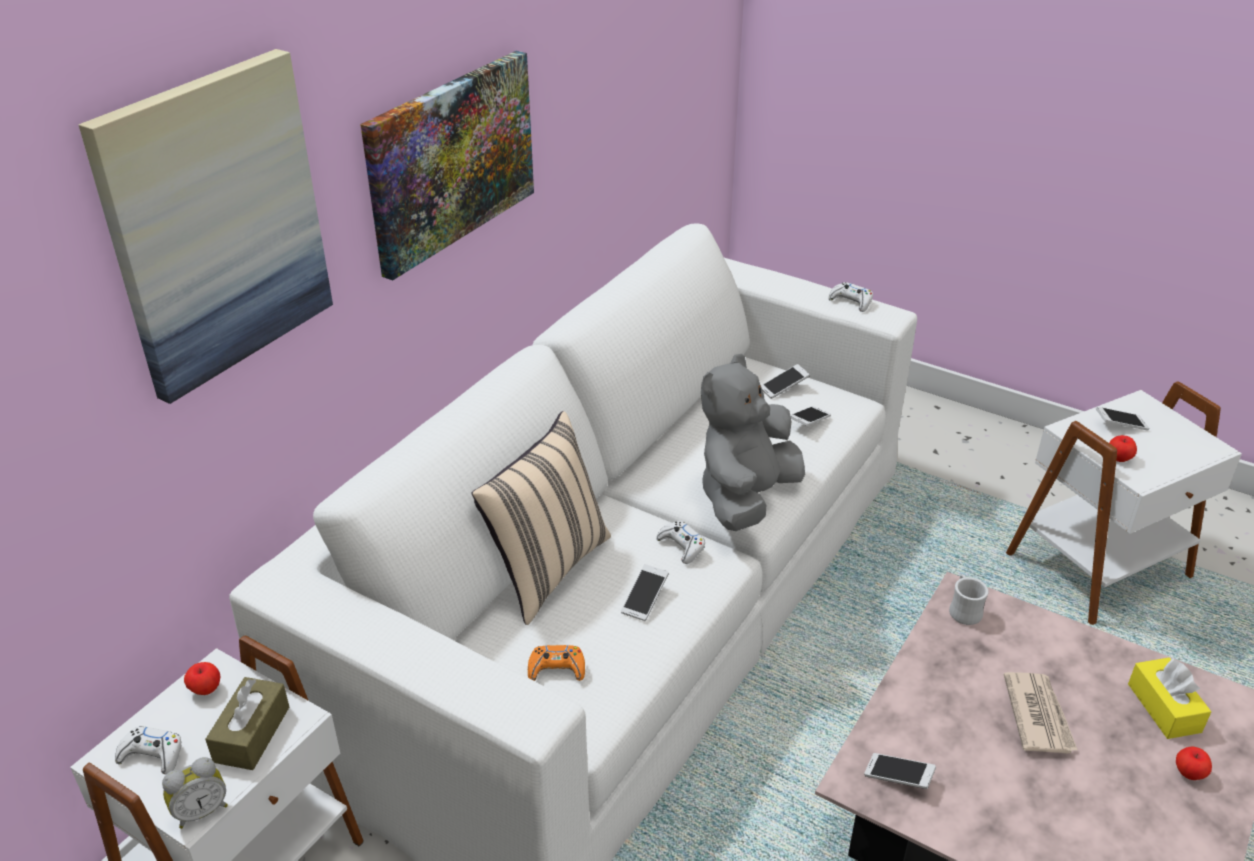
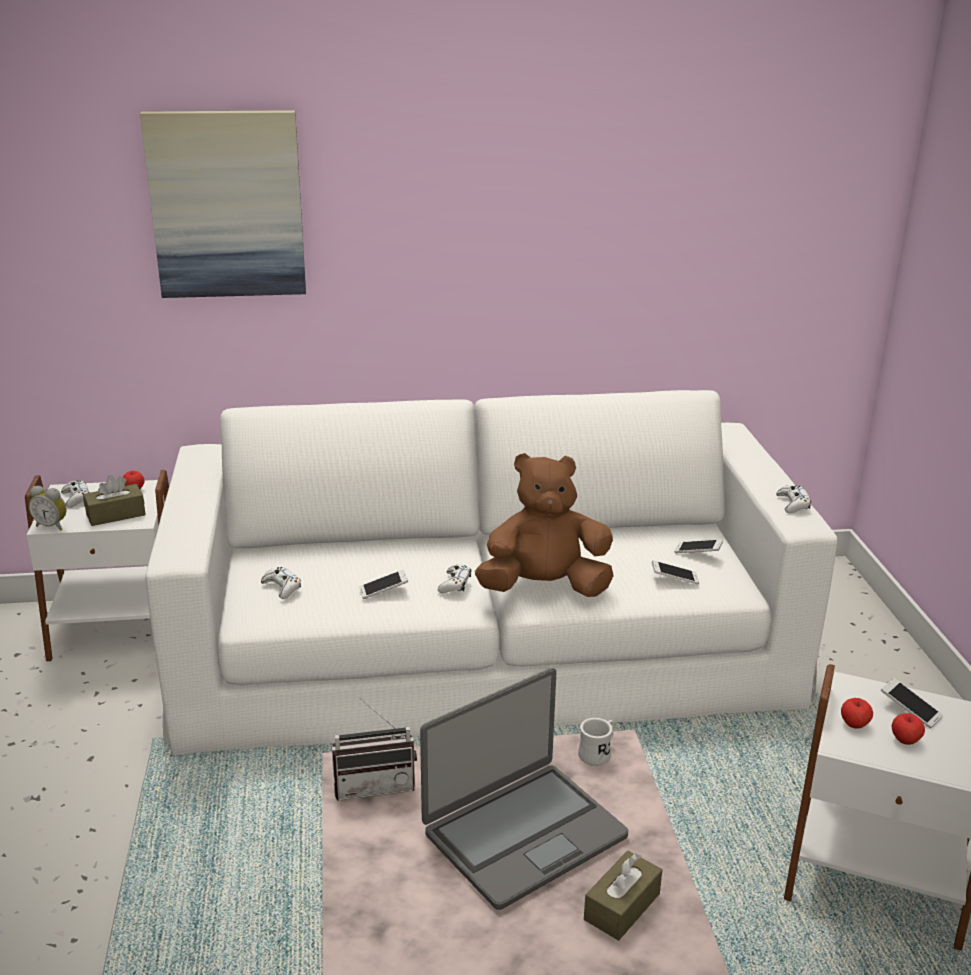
camera: 50 degrees right, 10 degrees down
(450, 160) = (452, 240): picture -> none
(546, 569) = (365, 547): beige pillow -> none
(556, 669) = (282, 587): orange game controller -> white game controller
(746, 498) = (544, 588): grey plush toy -> brown plush toy
(898, 777) = (375, 785): phone -> radio
(1038, 715) = (523, 834): newspaper -> laptop
(1164, 708) = (622, 906): yellow tissue box -> brown tissue box
(1189, 773) = (556, 946): apple -> apple (905, 740)

